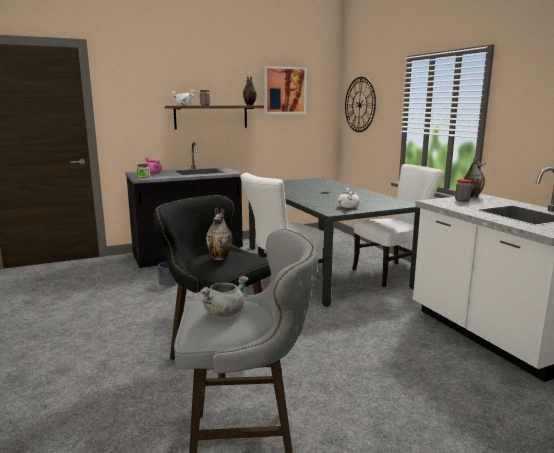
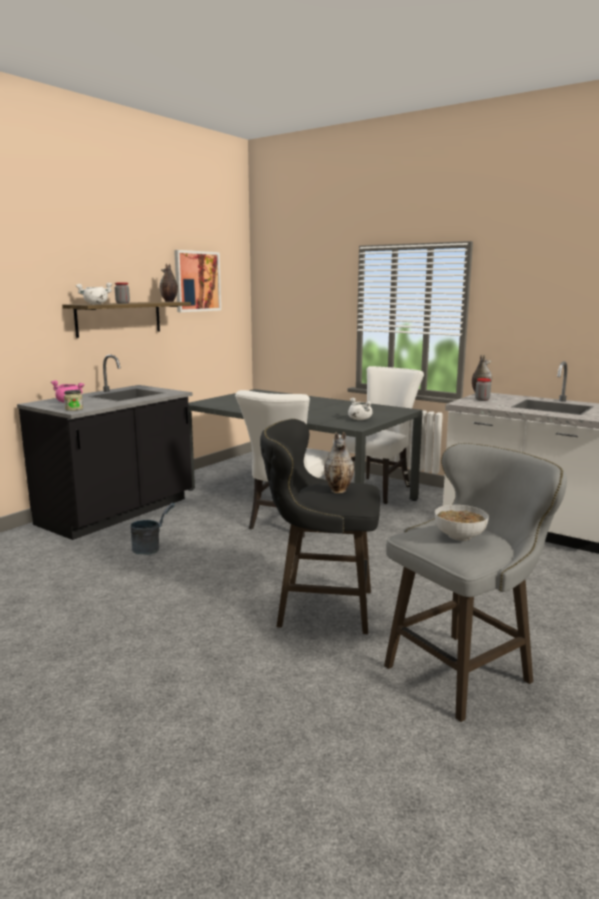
camera: 30 degrees left, 0 degrees up
(224, 312) = (459, 536): grey cooking pot -> bowl
(359, 104) = (287, 299): wall clock -> none

